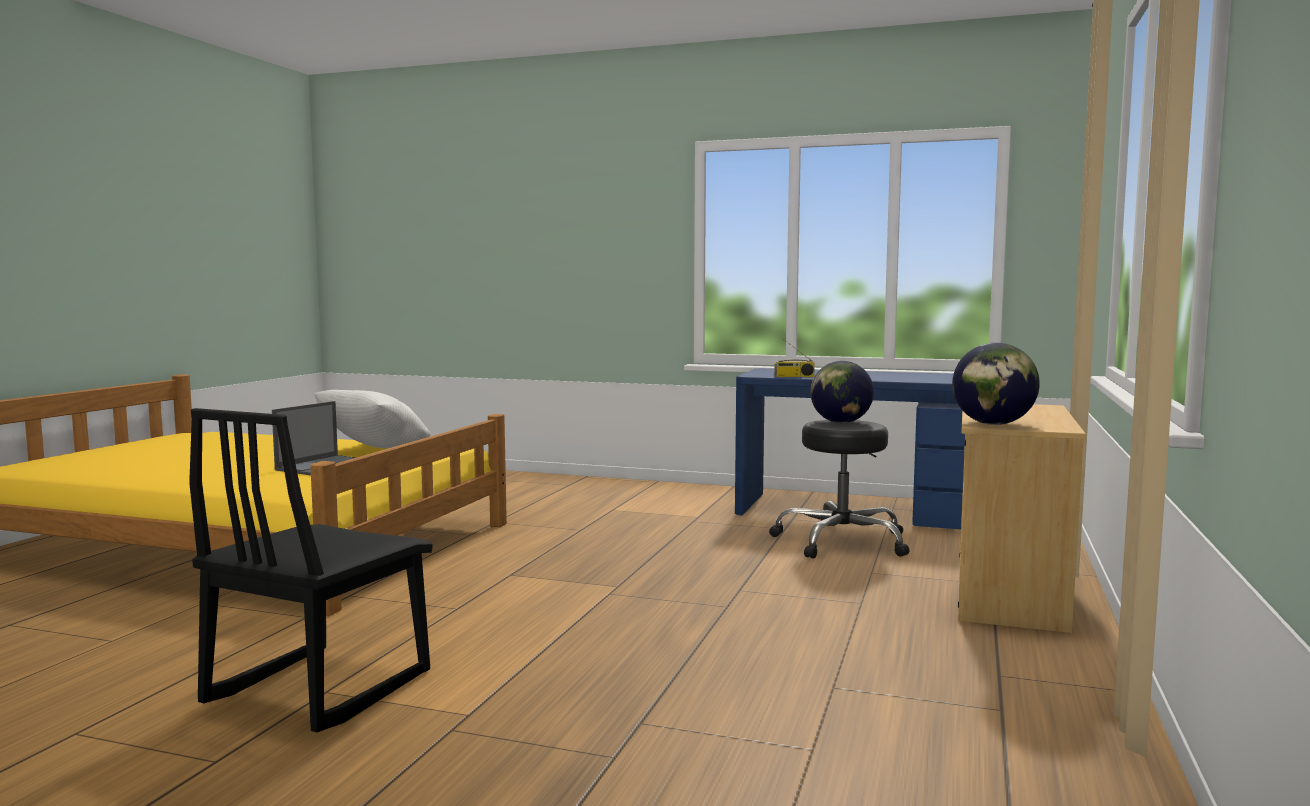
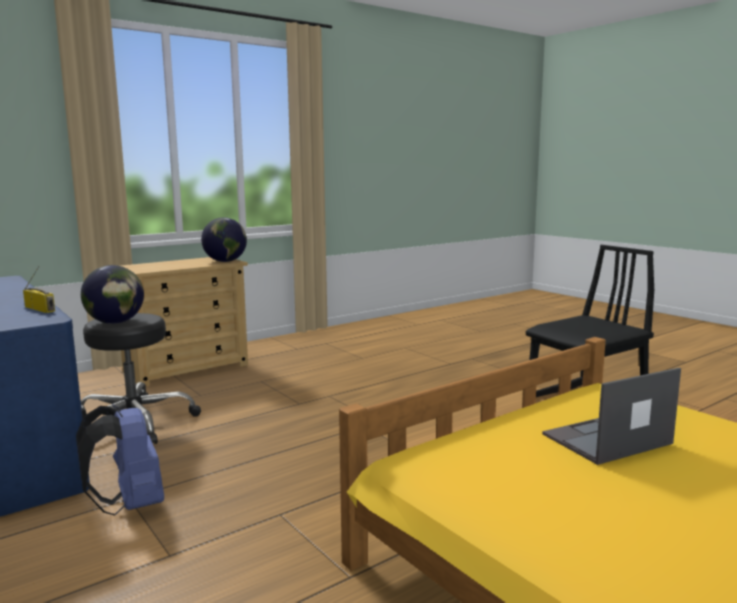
camera: 145 degrees left, 5 degrees up
(374, 451) = (538, 478): white pillow -> none
(688, 515) = (130, 505): none -> blue backpack

